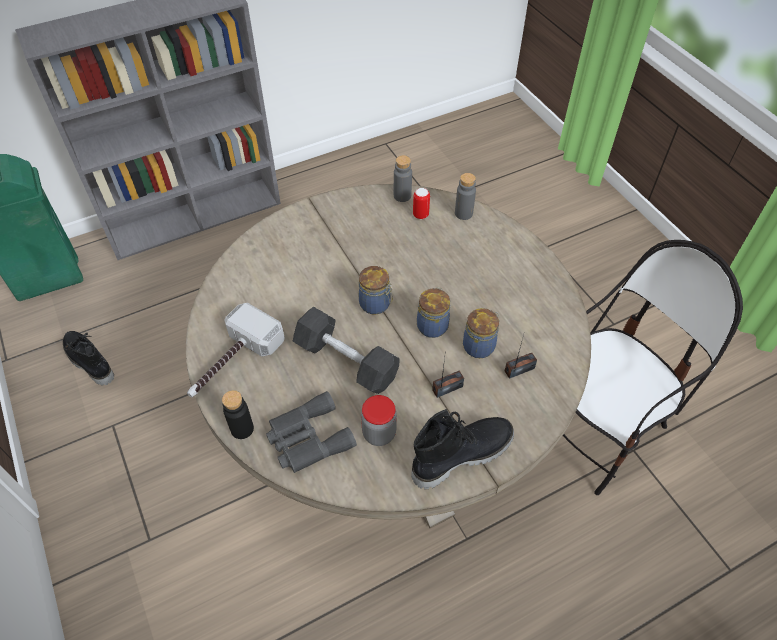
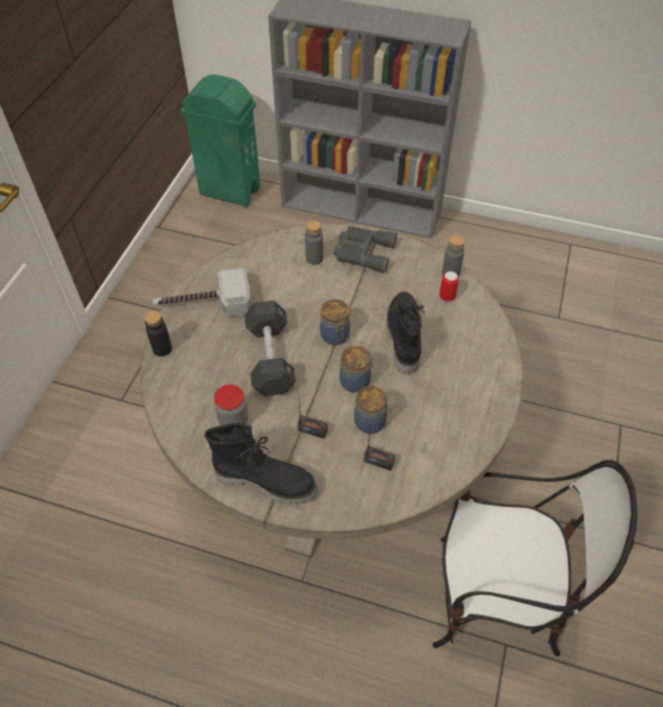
camera: 45 degrees right, 0 degrees up
(88, 362) = (199, 262): black boot -> black boot (402, 337)
(307, 438) = (189, 386): grey binoculars -> grey binoculars (362, 252)
(463, 213) = (482, 319): grey bottle -> grey bottle (314, 258)

